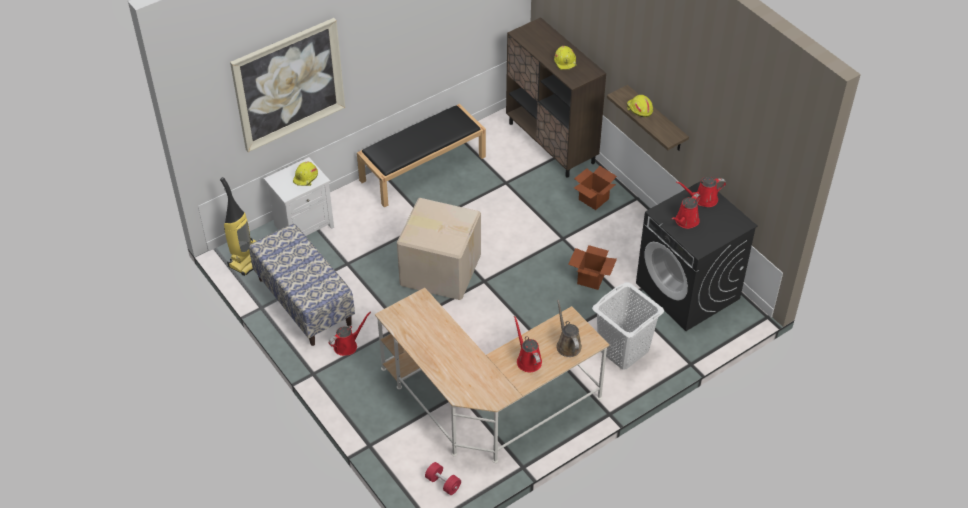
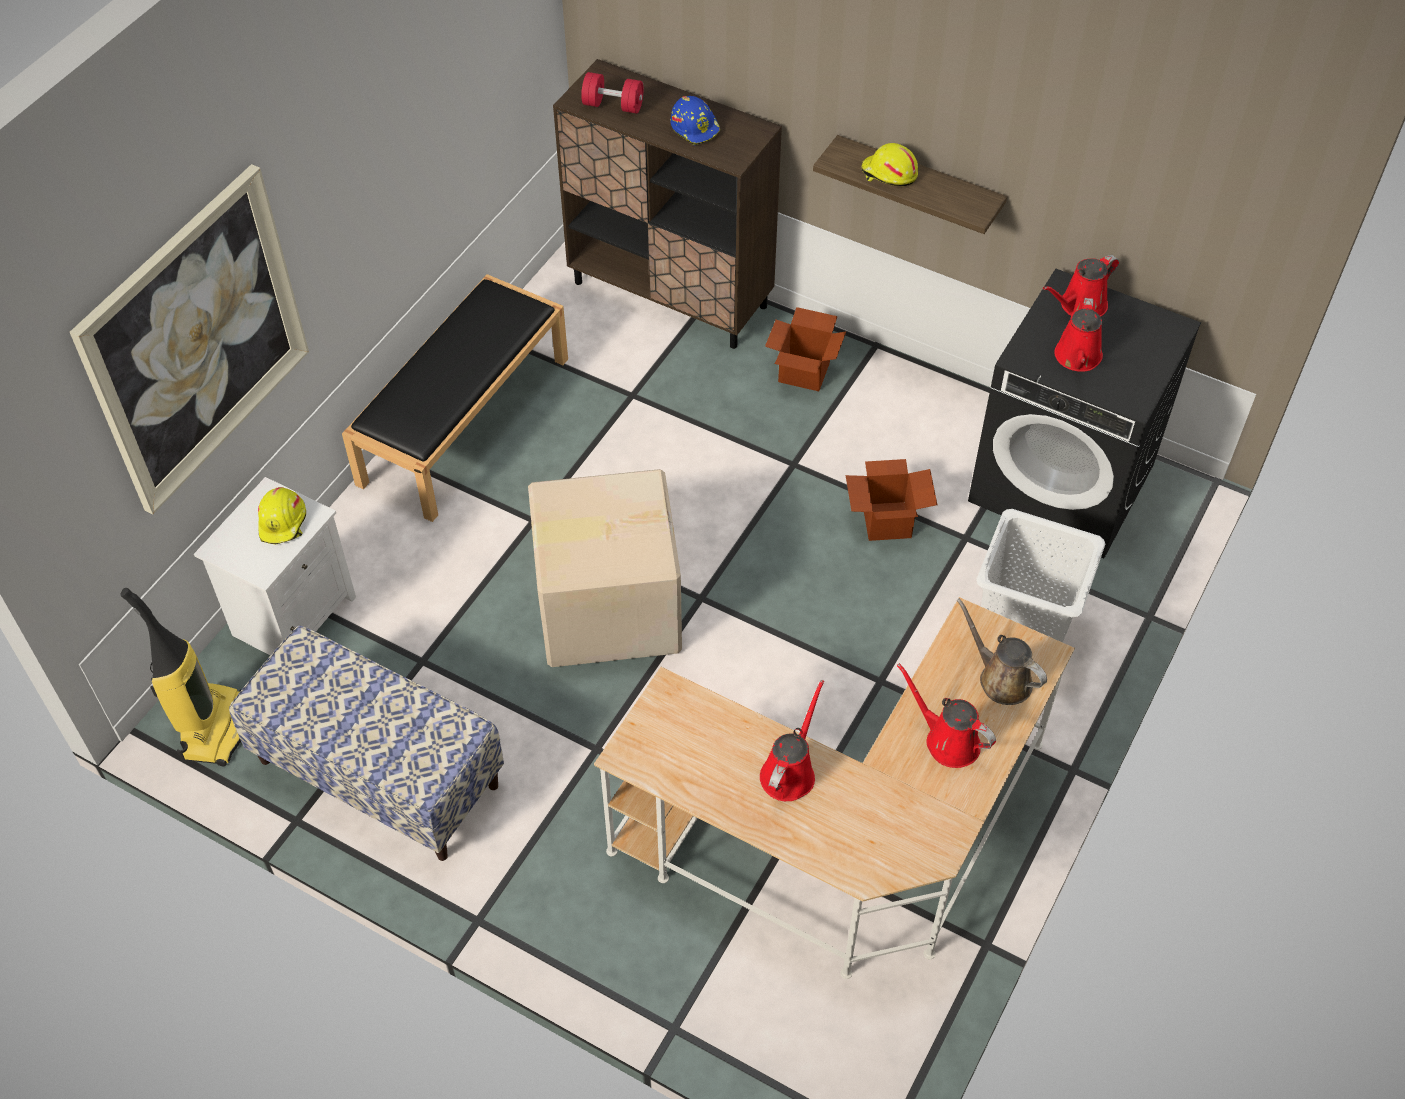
camera: 25 degrees left, 5 degrees up
(347, 345) = (514, 831): red watering can -> red watering can (790, 772)
(443, 483) = (860, 1046): red dumbbell -> red dumbbell (613, 105)
(565, 62) = (695, 127): yellow hard hat -> blue hard hat

